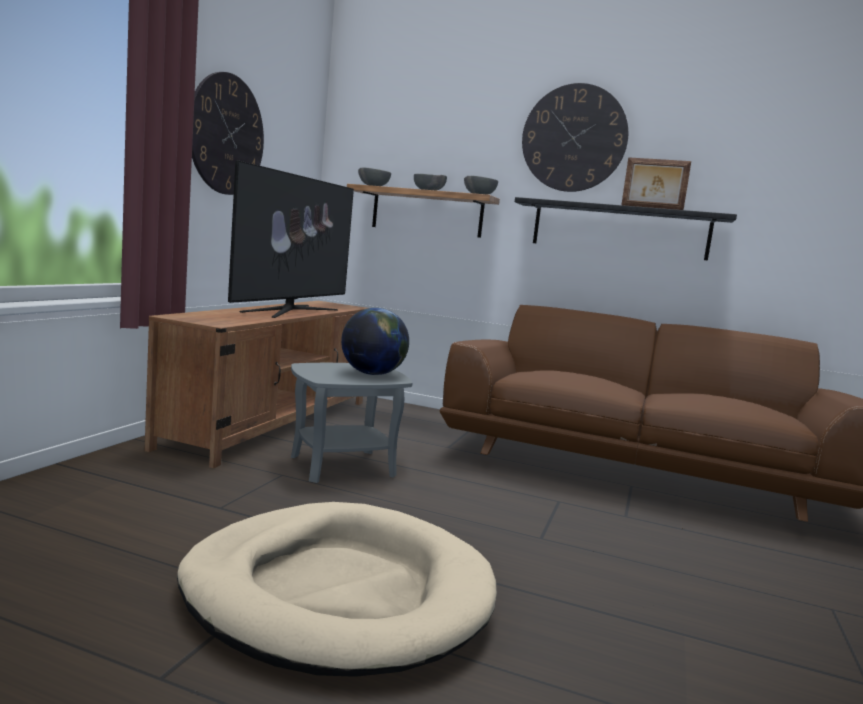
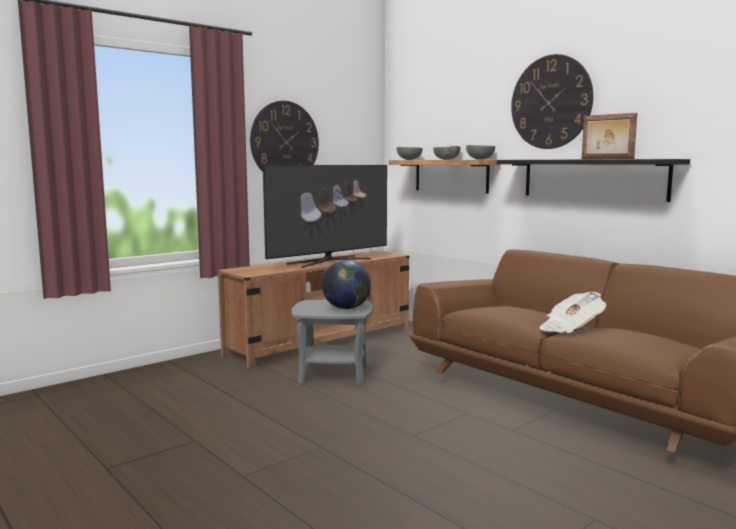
camera: 30 degrees right, 0 degrees up
(338, 593) = (233, 446): beige dog bed -> none
(661, 394) = (570, 329): none -> newspaper

